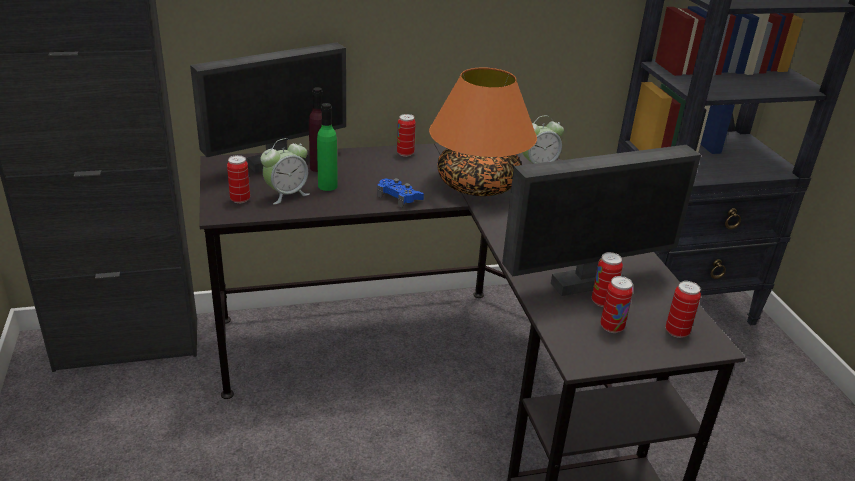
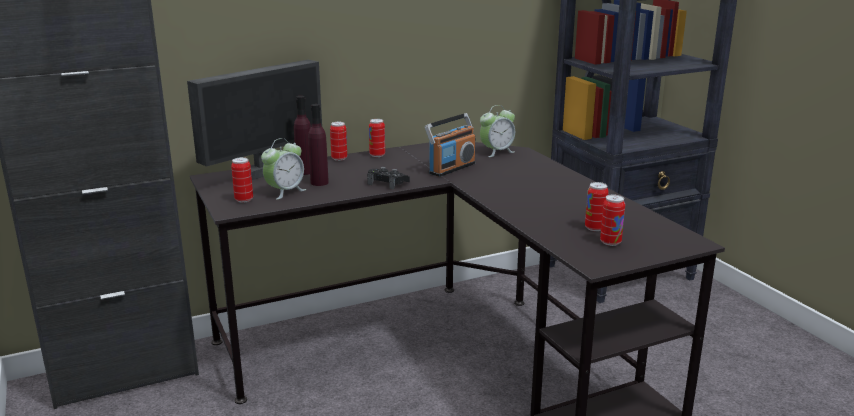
camera: 10 degrees left, 10 degrees down
(327, 186) = (319, 182): green bottle -> purple bottle
(399, 197) = (387, 183): blue game controller -> black game controller
(478, 185) = (451, 168): orange table lamp -> radio
(584, 282) = (574, 218): monitor -> none
(677, 332) = (663, 239): can -> can (339, 158)

